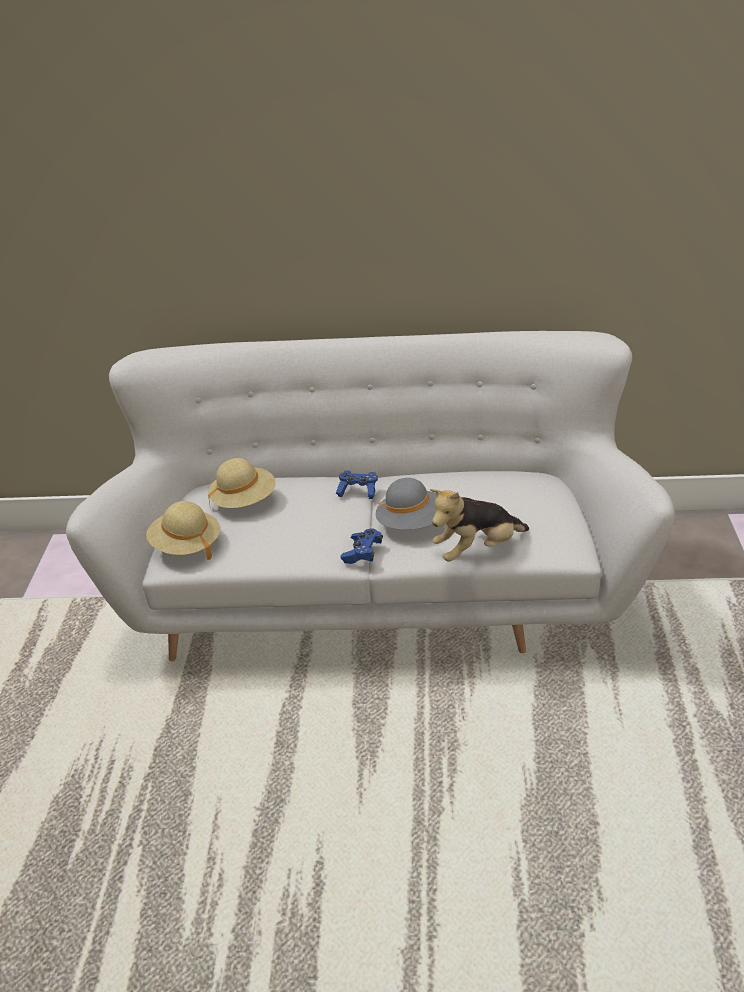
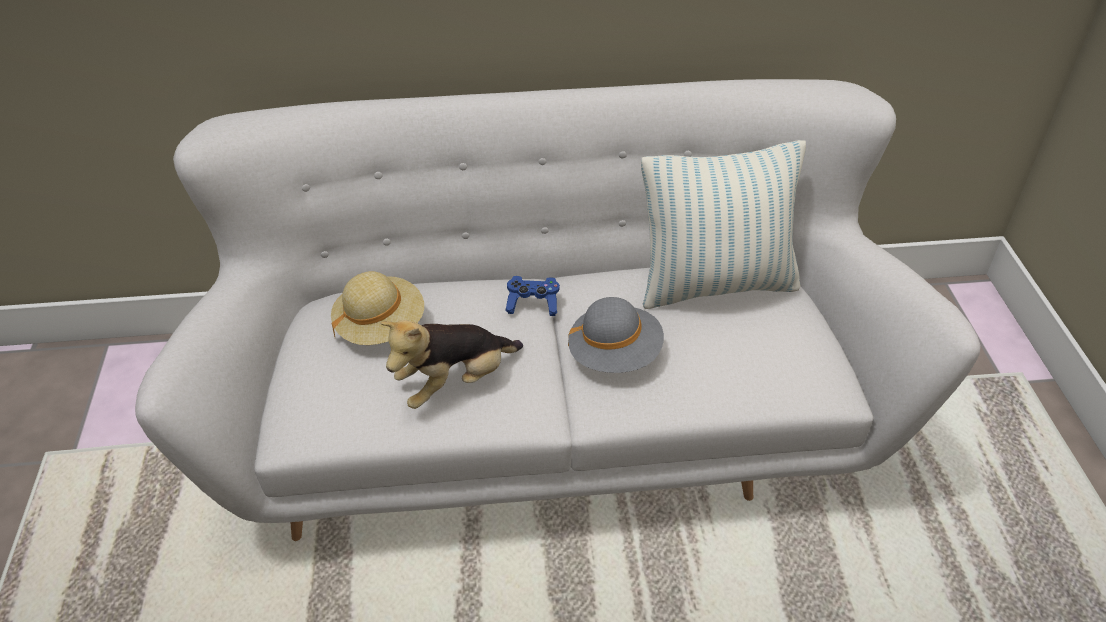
camera: 10 degrees left, 10 degrees up
(186, 546) = (310, 405): beige hat -> none
(362, 553) = (558, 406): blue game controller -> none
(477, 550) = (711, 396): plush toy -> plush toy (455, 383)
(499, 483) = (715, 285): none -> pillow

